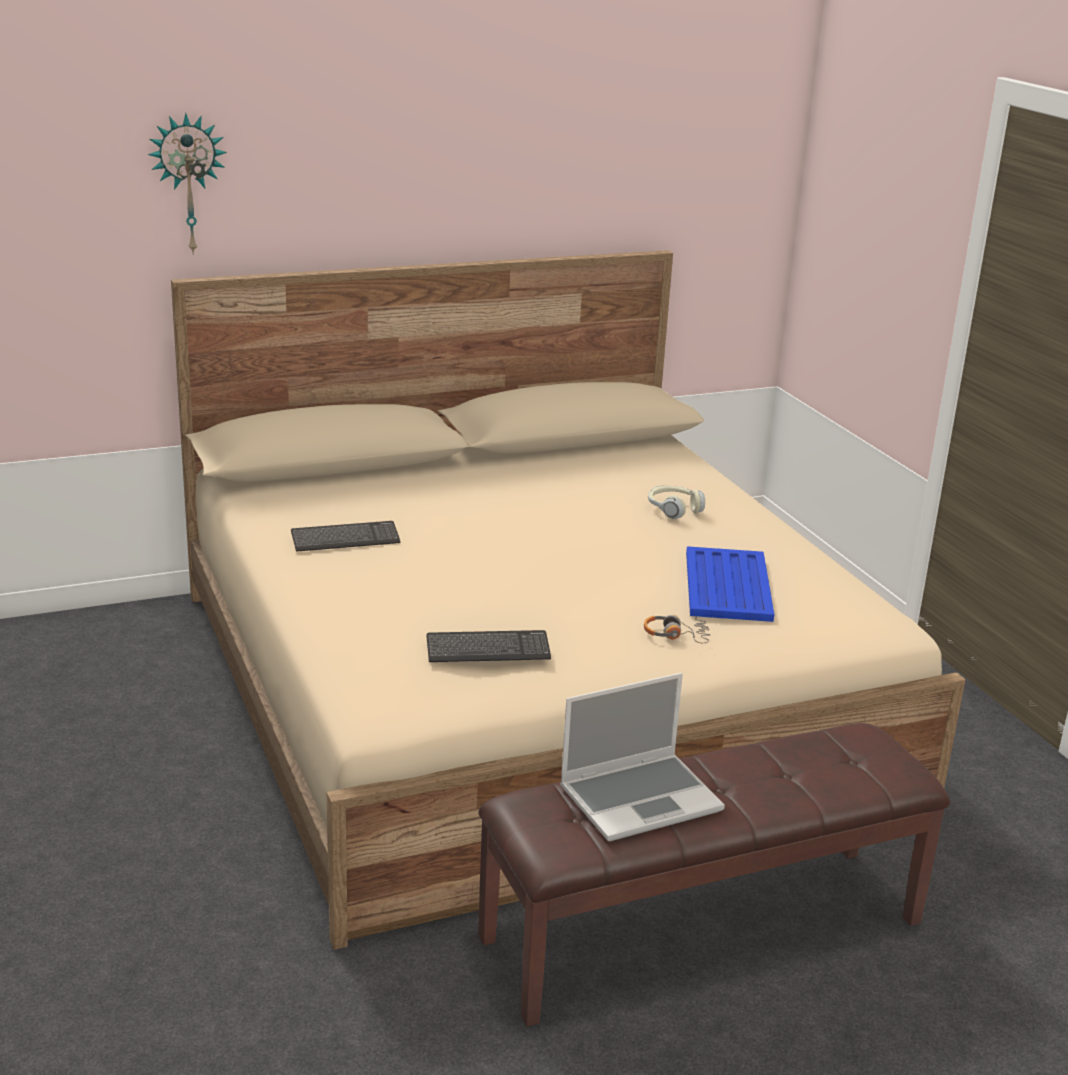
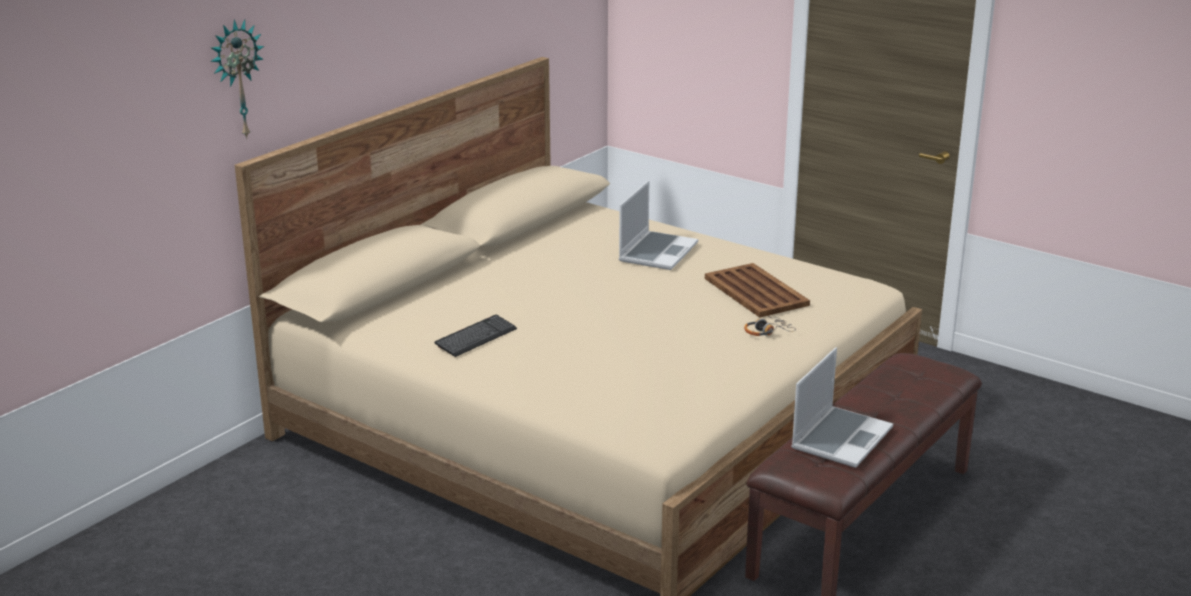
camera: 30 degrees left, 0 degrees up
(488, 649) = (680, 377): keyboard -> none
(673, 509) = (657, 252): headphones -> laptop
(728, 585) = (755, 291): blue tray -> brown tray

